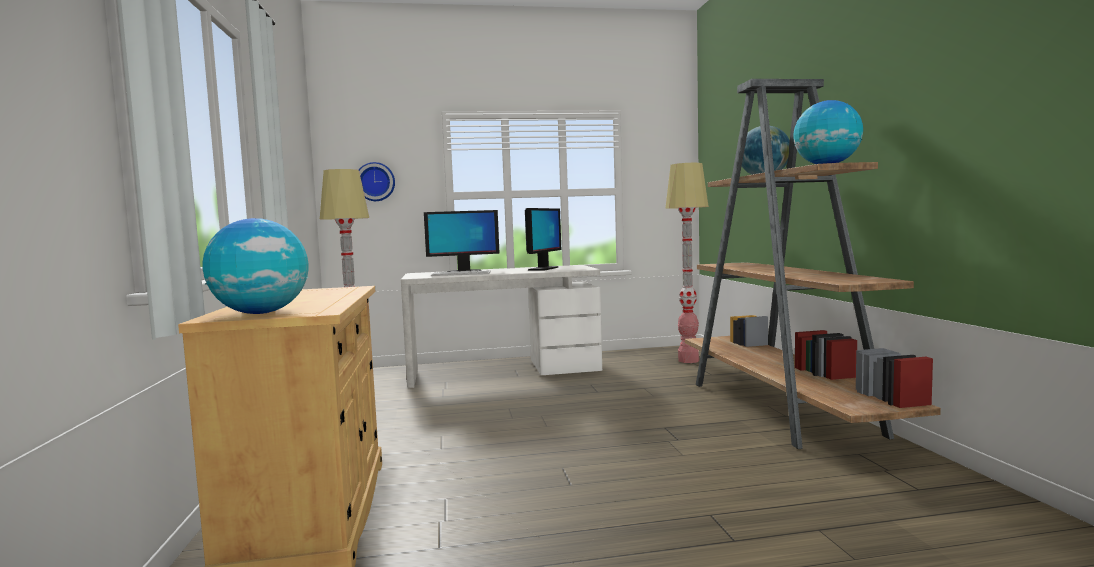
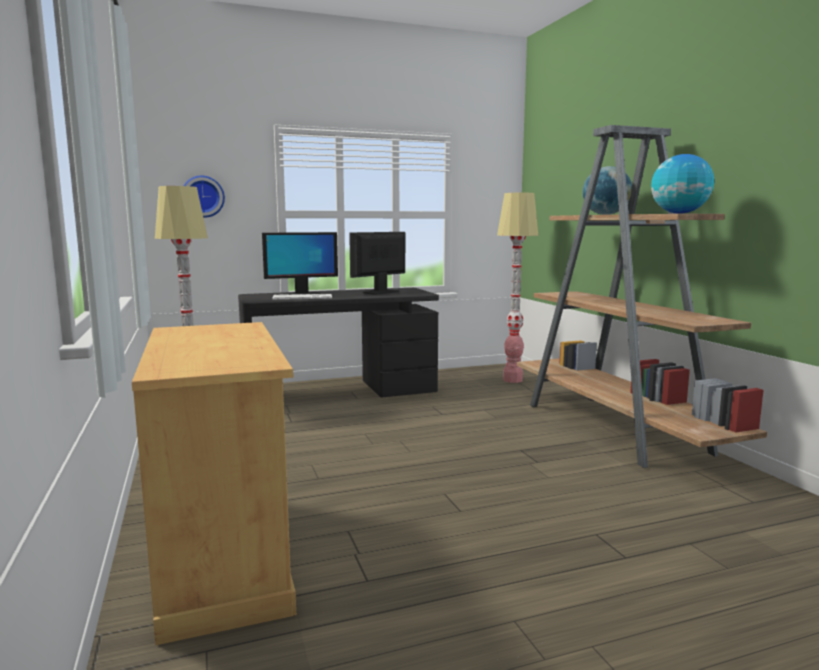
camera: 10 degrees left, 5 degrees up
(261, 313) = (202, 365): globe -> none
(504, 371) = (340, 392): white desk -> black desk
(543, 269) = (381, 292): monitor -> monitor turned 150 degrees counterclockwise

